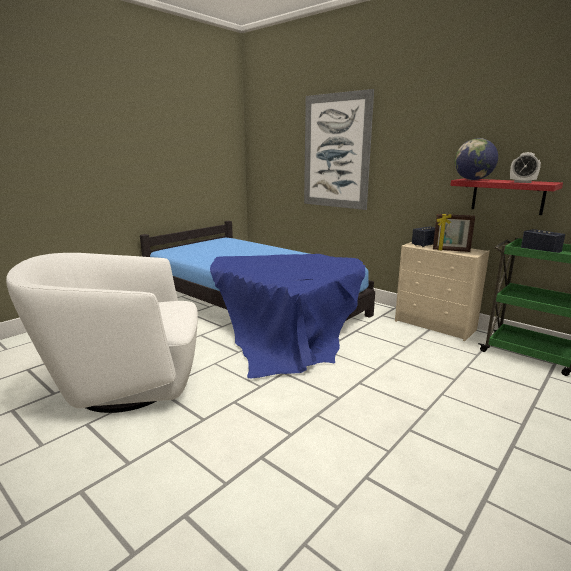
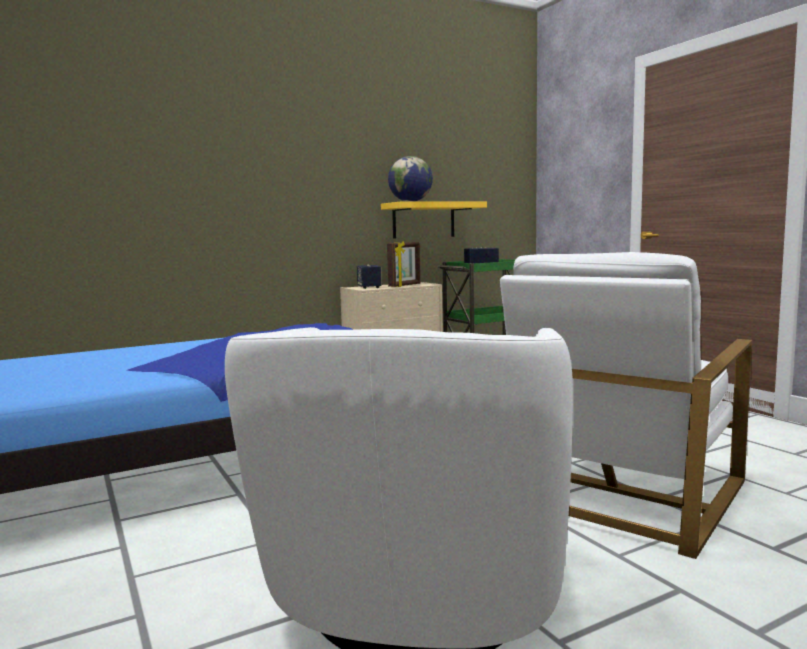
camera: 70 degrees left, 10 degrees down
(273, 436) = (614, 488): none -> white armchair
(336, 151) = (187, 169): picture -> none
(507, 196) = (423, 220): red shelf -> yellow shelf
(522, 182) = (455, 201): alarm clock -> none

